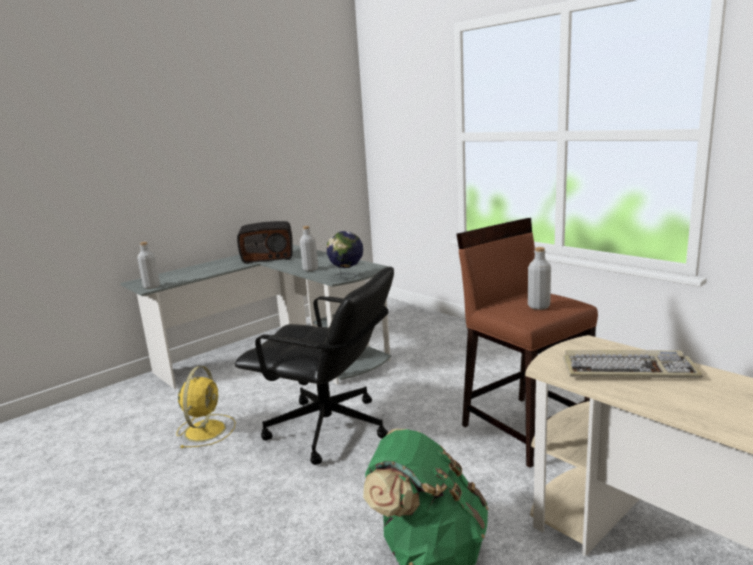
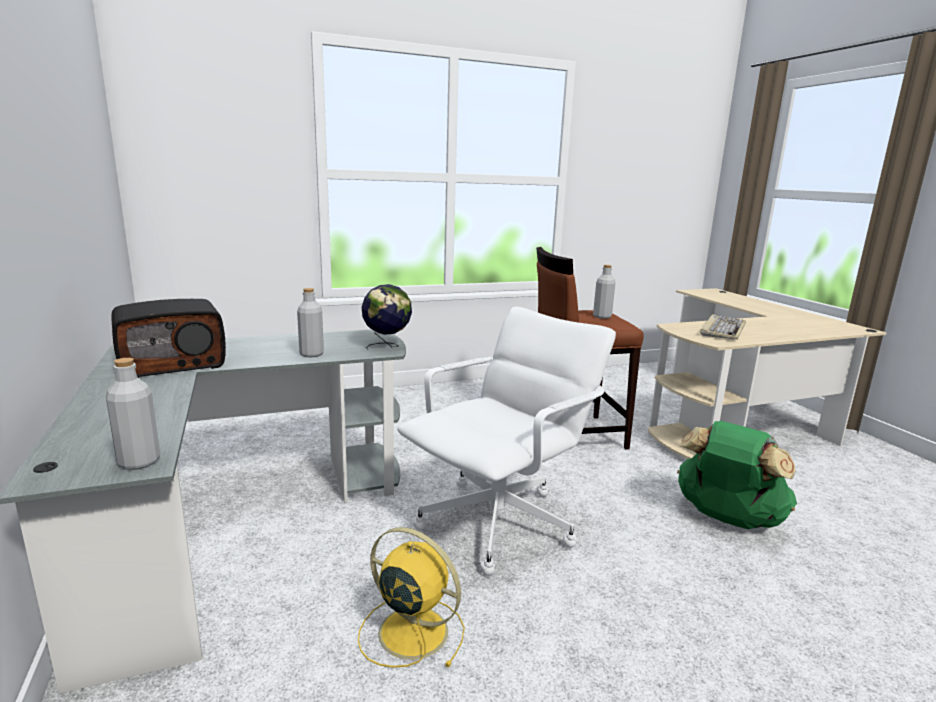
camera: 70 degrees left, 0 degrees up
(268, 257) = (173, 363): radio -> radio turned 45 degrees clockwise
(328, 429) = (499, 523): black office chair -> white office chair

